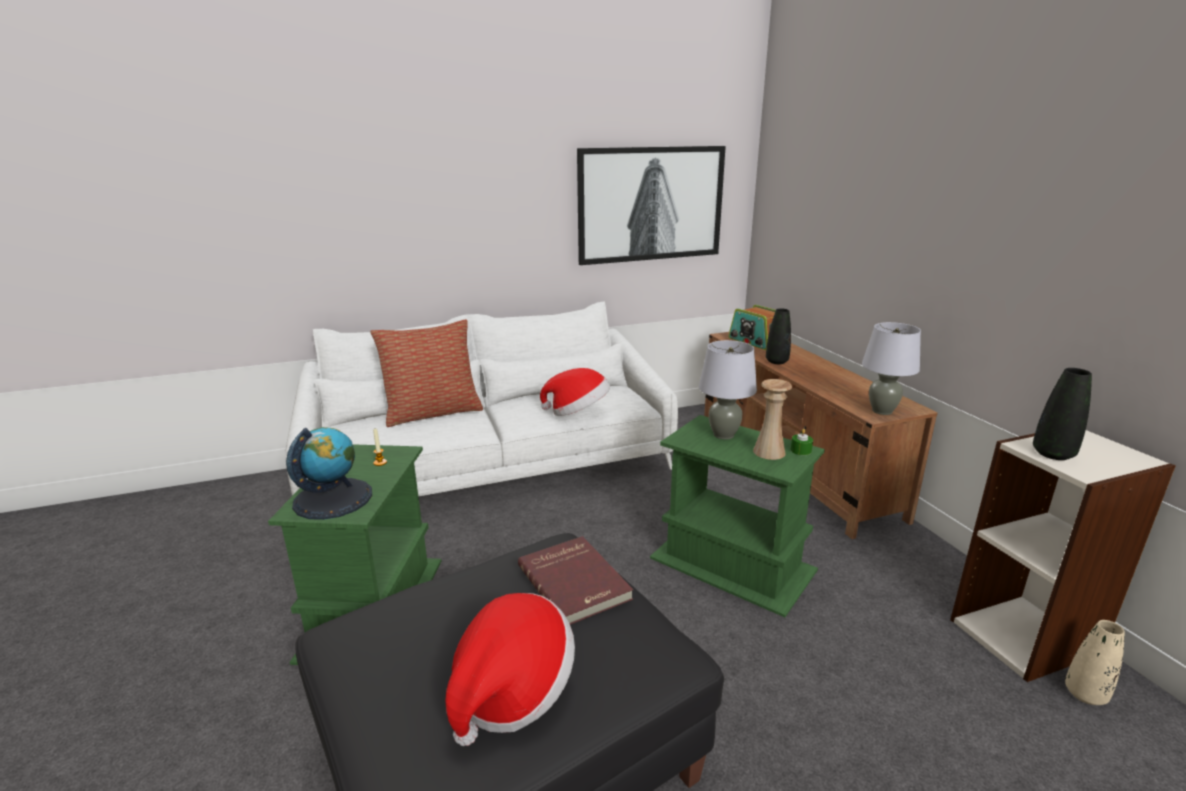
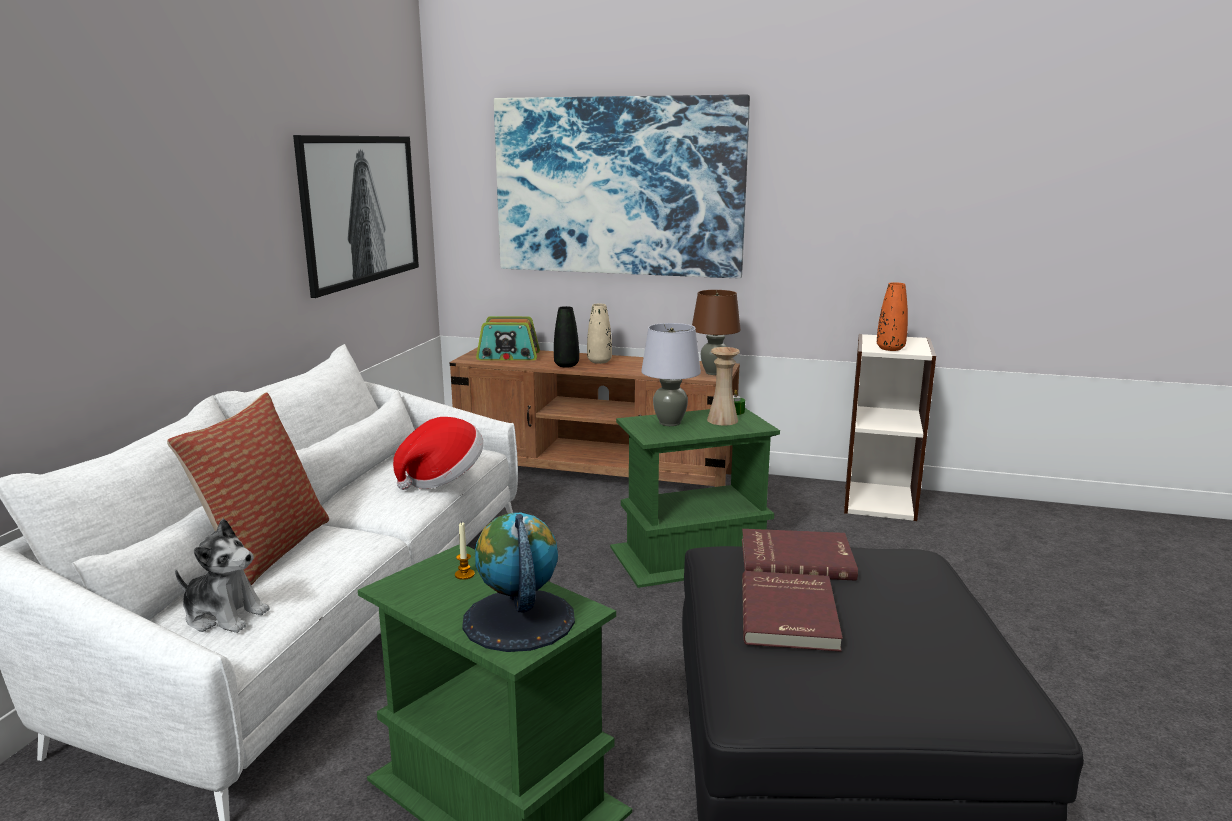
camera: 55 degrees left, 5 degrees down
(360, 434) = (224, 615): none -> plush toy
(471, 609) = (791, 614): none -> red book
(511, 690) = (919, 626): hat -> none
(871, 201) = (618, 187): none -> picture
(881, 411) = (714, 373): grey table lamp -> brown table lamp
(1053, 454) = (890, 348): black vase -> orange vase
(1085, 694) = (939, 512): beige vase -> beige vase (599, 361)

